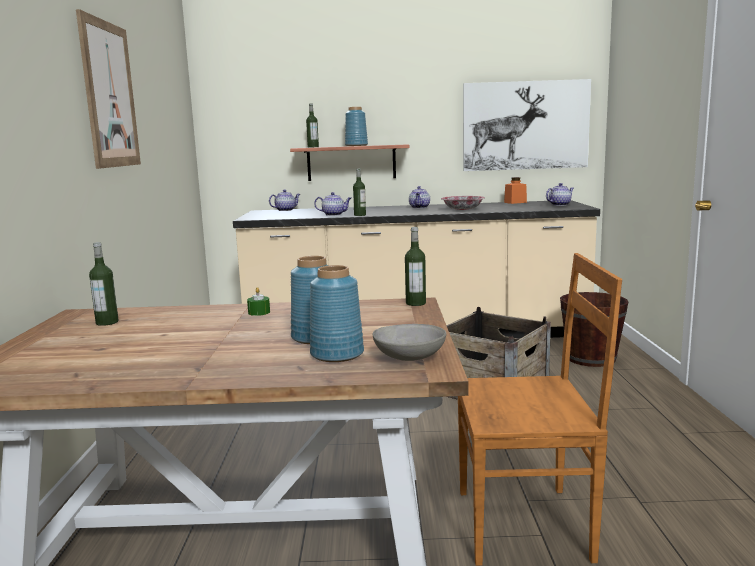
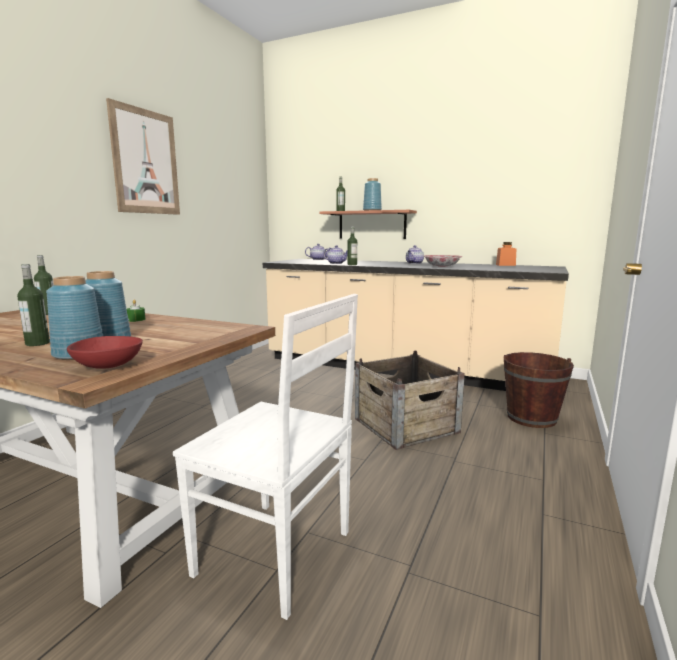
camera: 25 degrees right, 0 degrees up
(409, 358) = (107, 366): grey bowl -> red bowl
(415, 303) = (246, 328): bottle -> bottle (37, 343)
(525, 125) = (525, 194): picture -> none
(527, 524) = (278, 555): brown chair -> white chair
(559, 205) = (539, 268): teapot -> none

